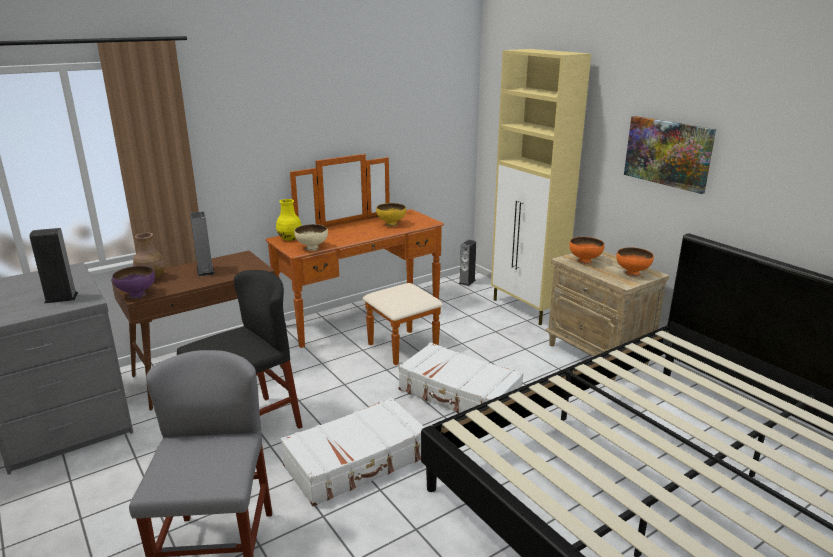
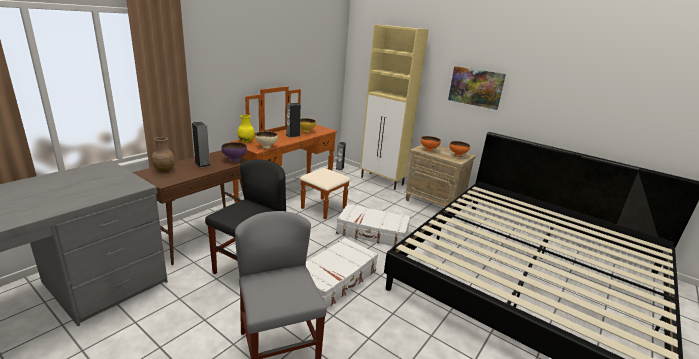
camera: 20 degrees left, 0 degrees up
(61, 298) = (115, 185): speaker -> speaker (293, 135)
(137, 295) = (163, 181): purple bowl -> purple bowl (235, 160)

